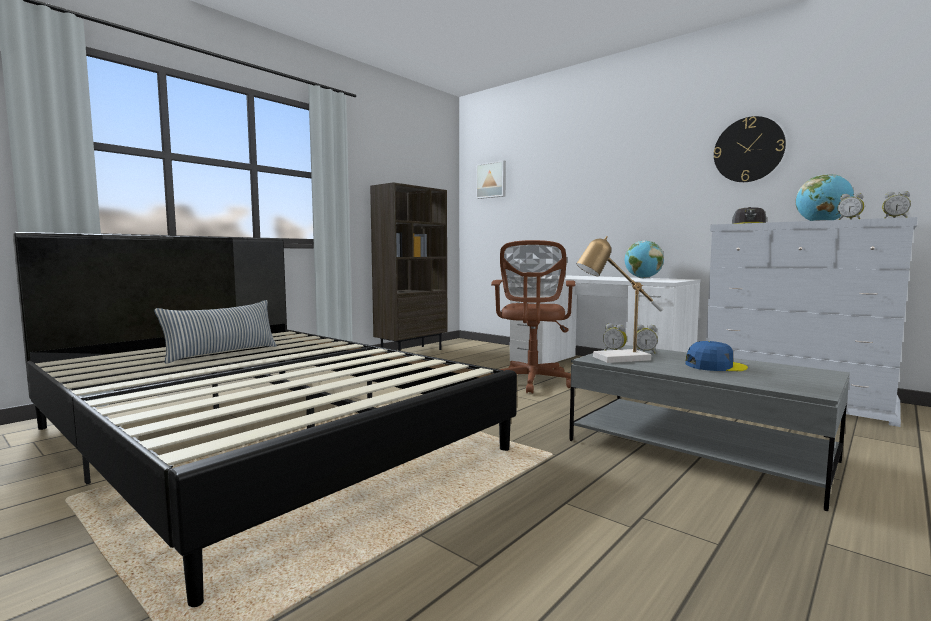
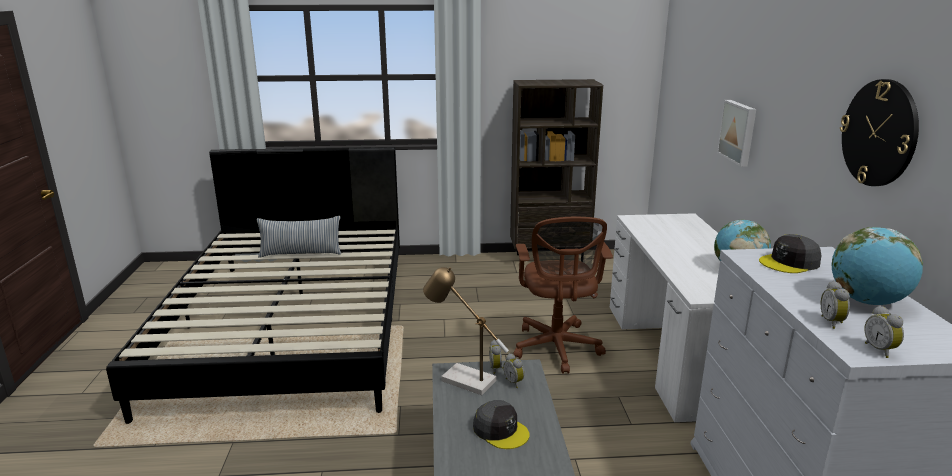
camera: 45 degrees right, 15 degrees up
(491, 180) = (681, 66): picture -> picture (738, 132)
(532, 383) = (557, 349): brown office chair -> brown office chair turned 60 degrees counterclockwise
(715, 366) = (500, 430): blue cap -> grey cap

